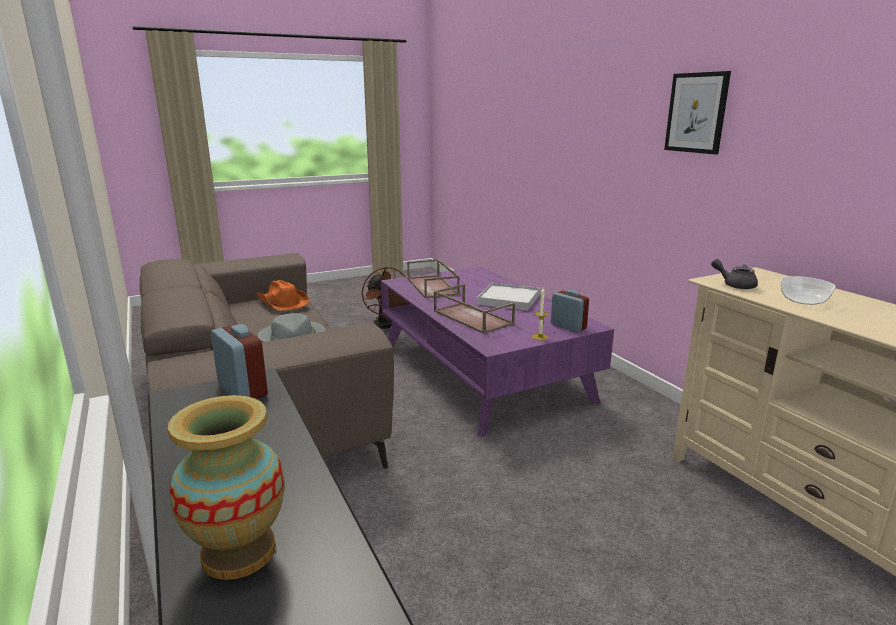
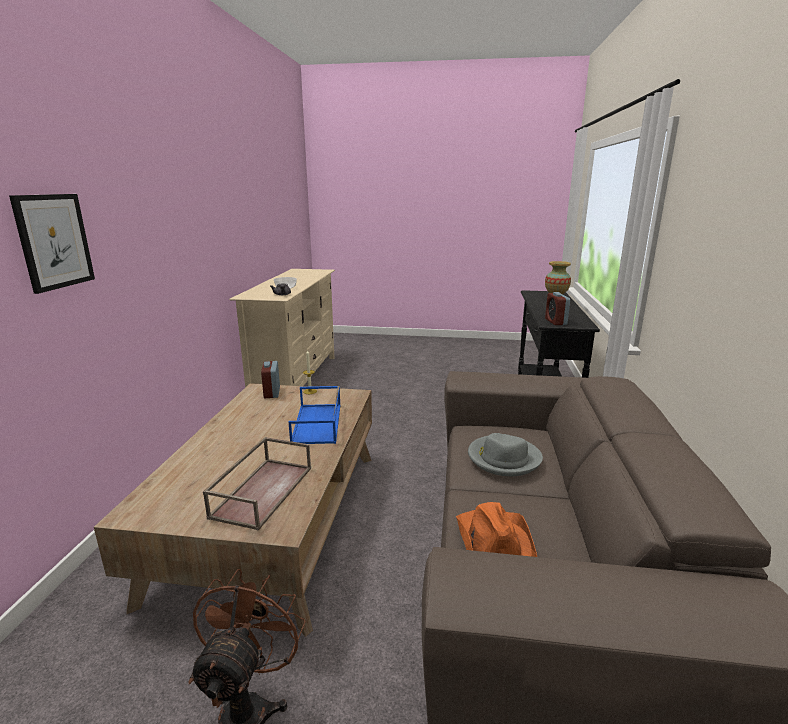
camera: 145 degrees left, 0 degrees up
(471, 317) = (318, 424): brown tray -> blue tray
(481, 370) = (274, 519): purple coffee table -> brown coffee table
(509, 299) = (241, 434): white tray -> none
(696, 113) = (170, 204): picture -> picture (54, 241)

